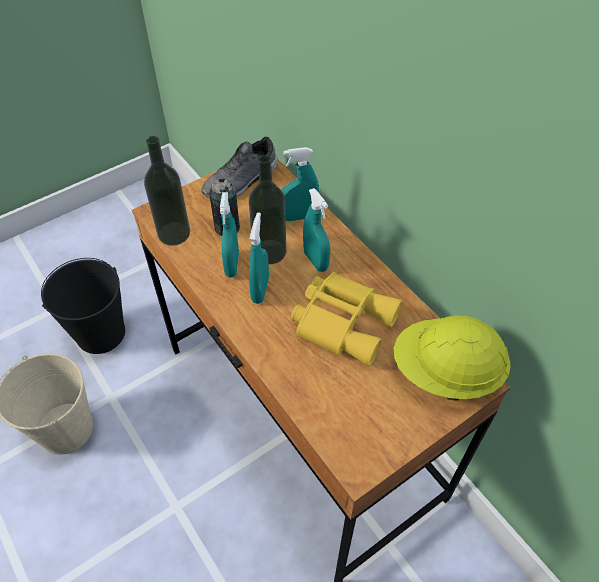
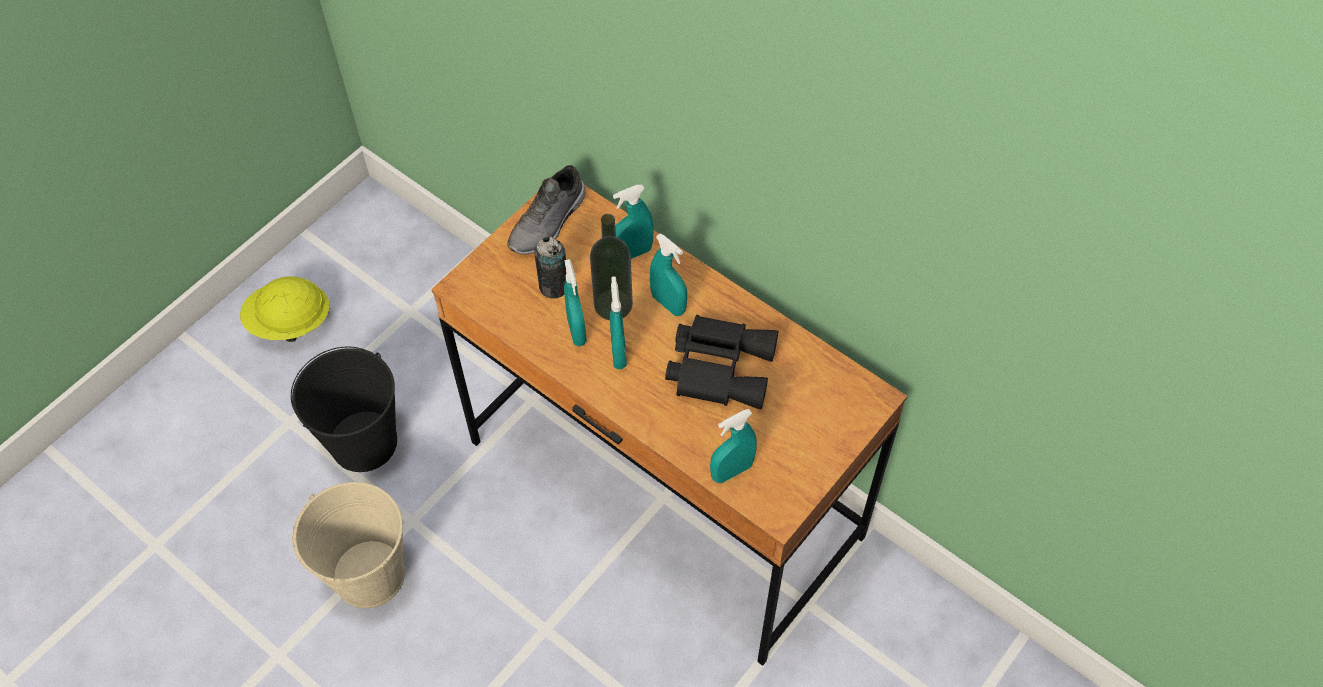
camera: 15 degrees left, 5 degrees up
(174, 233) = (495, 307): bottle -> none
(325, 416) = (731, 471): none -> turquoise spray bottle
(343, 320) = (719, 366): yellow binoculars -> black binoculars
(445, 373) = (840, 397): yellow hard hat -> yellow hard hat (290, 323)

